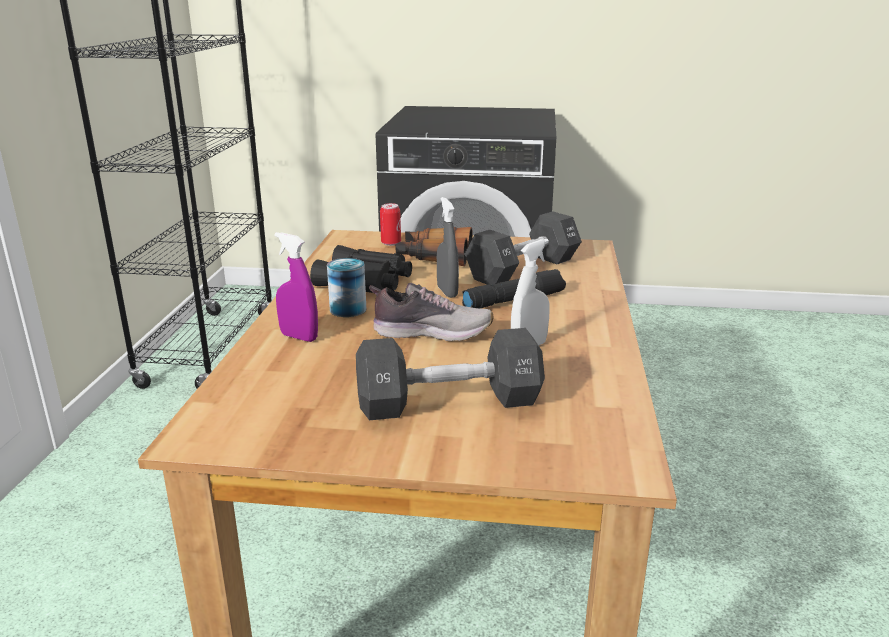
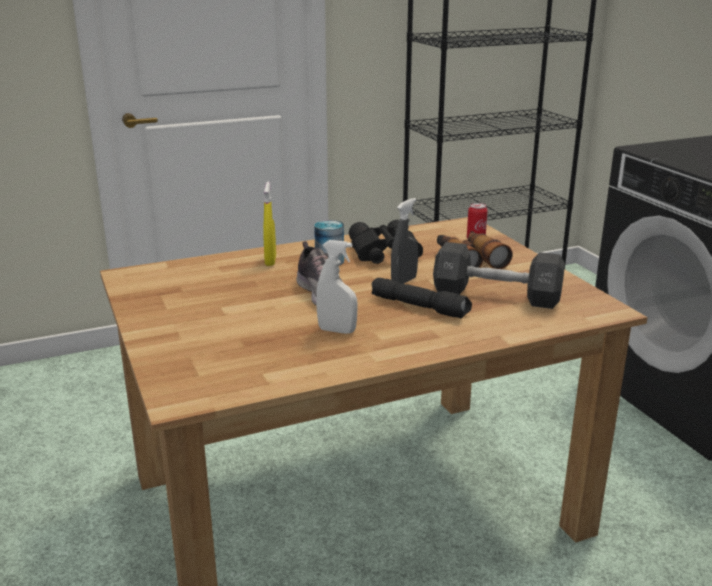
camera: 60 degrees right, 0 degrees up
(299, 337) = (270, 261): purple spray bottle -> yellow spray bottle
(449, 402) = (222, 324): black dumbbell -> none

